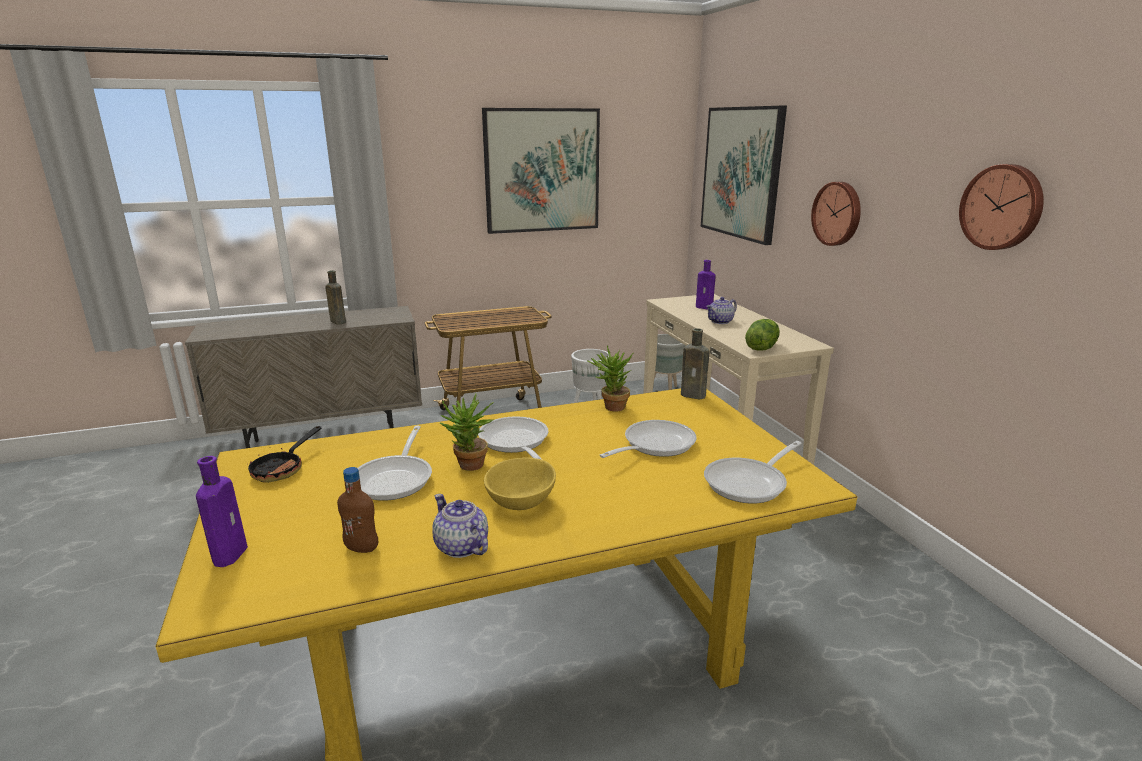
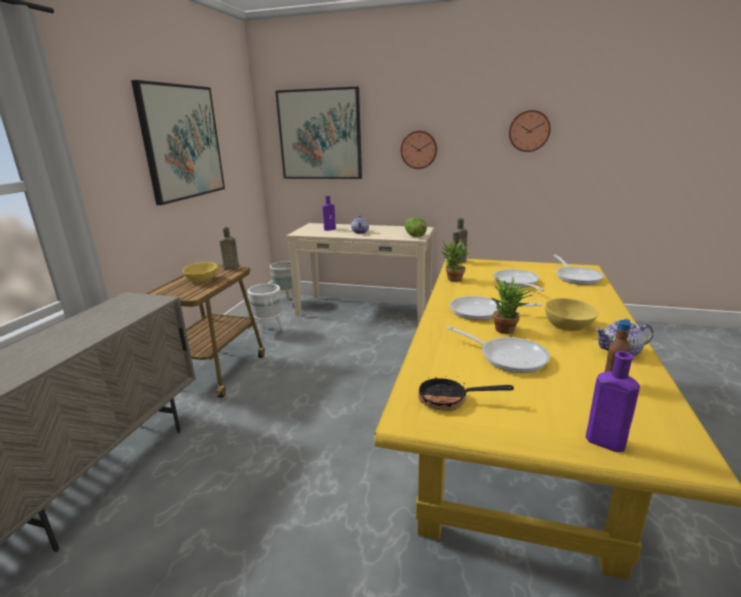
camera: 55 degrees left, 0 degrees up
(283, 468) = (450, 400): frying pan -> frying pan turned 135 degrees clockwise
(337, 321) = (99, 325): brown bottle -> brown bottle (230, 268)
(491, 318) = (202, 280): none -> yellow bowl

